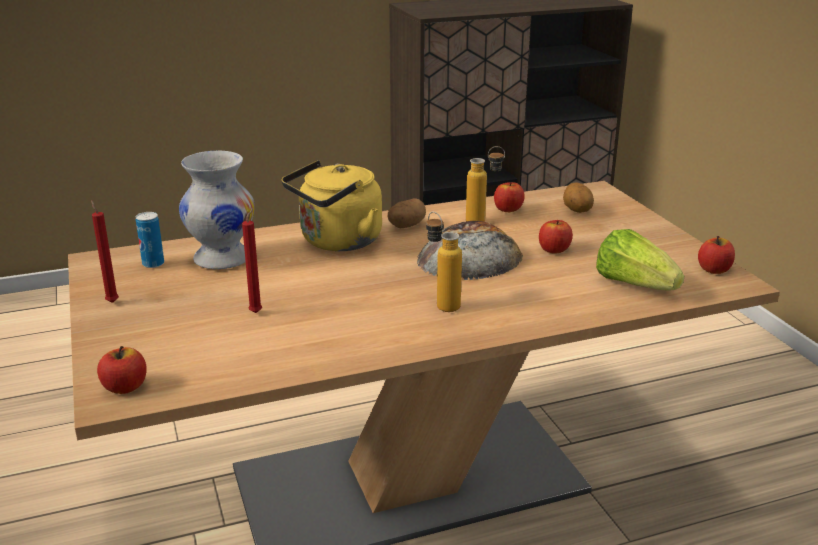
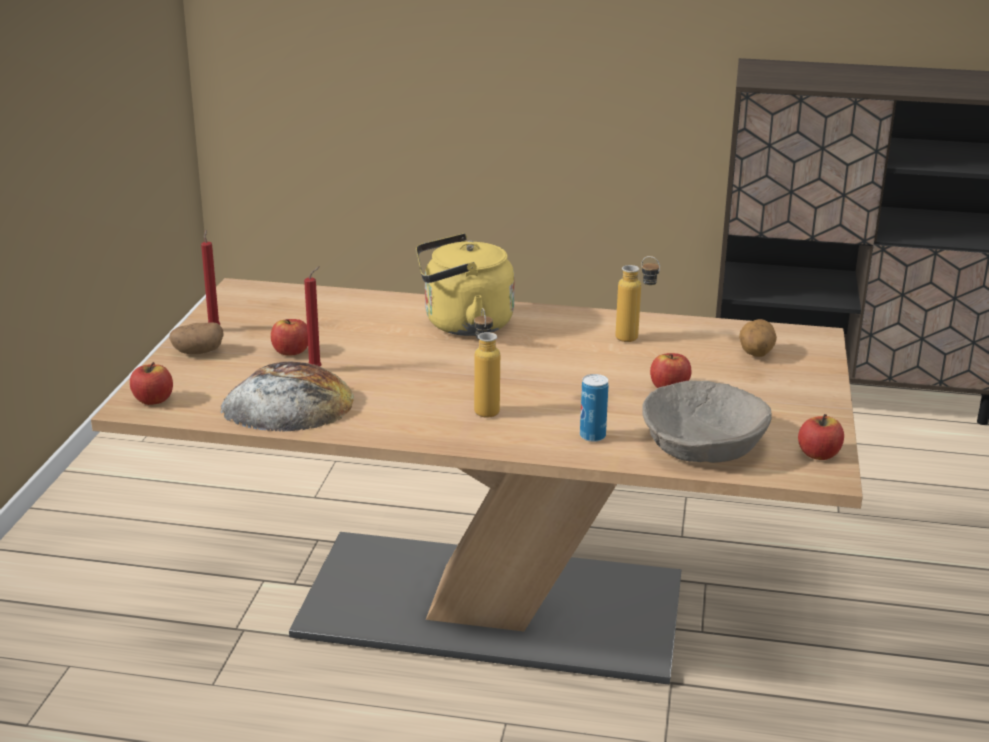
camera: 30 degrees right, 0 degrees up
(153, 264) = (281, 304): can -> can (592, 436)
(222, 259) = (342, 314): white vase -> none
(406, 226) = (549, 325): potato -> potato (198, 352)
(469, 257) = (571, 372): bread -> bread (288, 404)
(508, 209) = (680, 334): apple -> apple (291, 351)
(634, 284) = (704, 444): lettuce -> beige bowl

